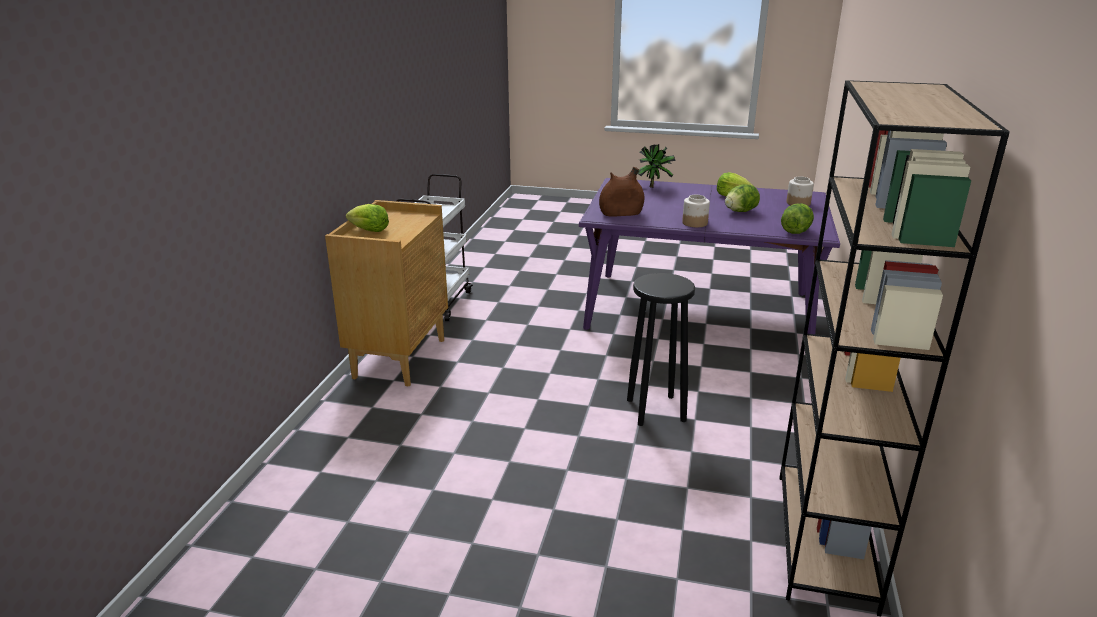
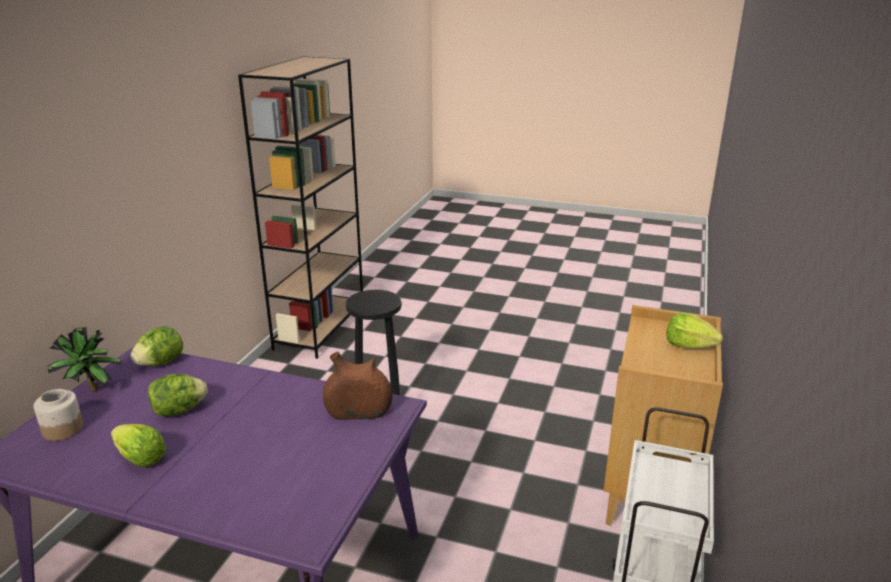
camera: 175 degrees left, 0 degrees up
(653, 187) = (249, 506): potted plant -> potted plant (89, 391)
(694, 223) = (270, 386): jar -> none

